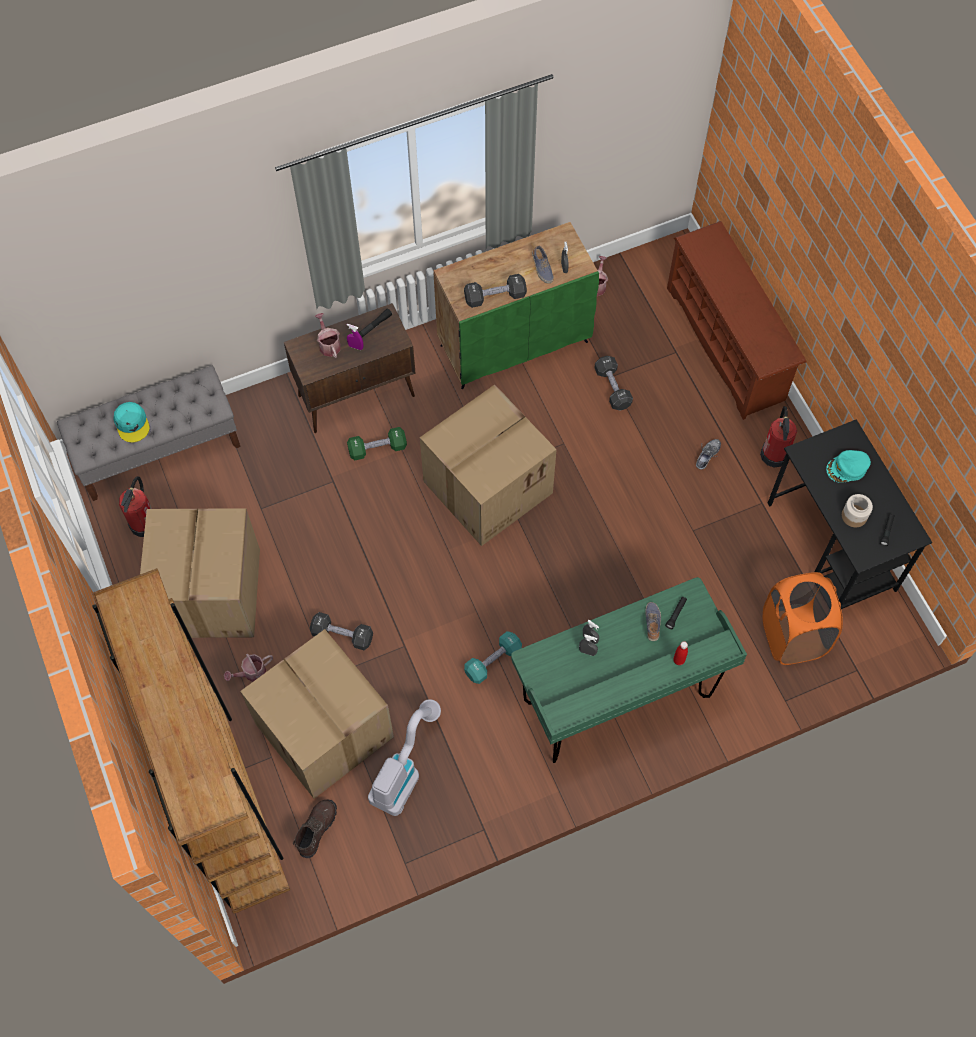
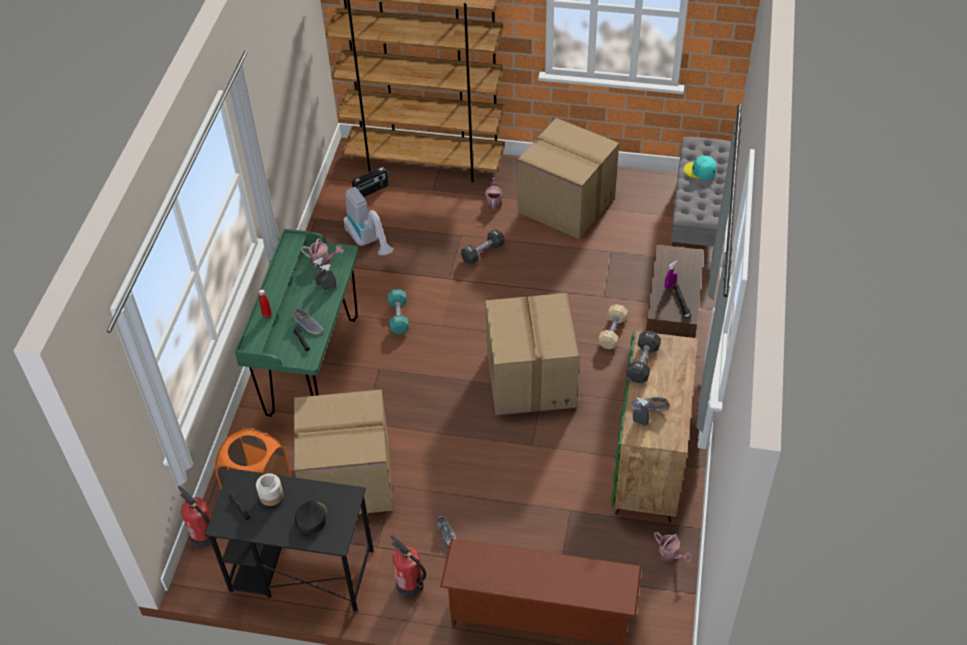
camera: 125 degrees right, 15 degrees down
(144, 523) = (643, 193): fire extinguisher -> fire extinguisher (204, 536)
(316, 829) = (371, 191): brown boot -> radio
(326, 730) = (426, 219): cardboard box -> cardboard box (347, 480)
(328, 344) = (683, 272): watering can -> watering can (323, 260)
(377, 448) = (612, 332): green dumbbell -> beige dumbbell
(612, 388) = (558, 506): black dumbbell -> none
(847, 468) = (311, 518): turquoise cap -> black cap

